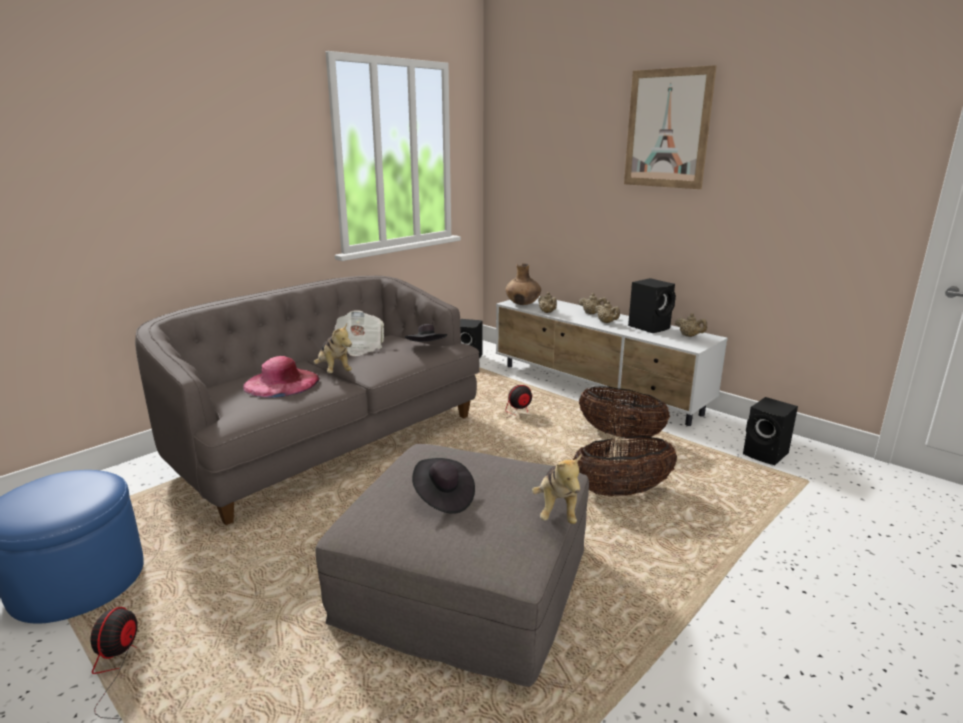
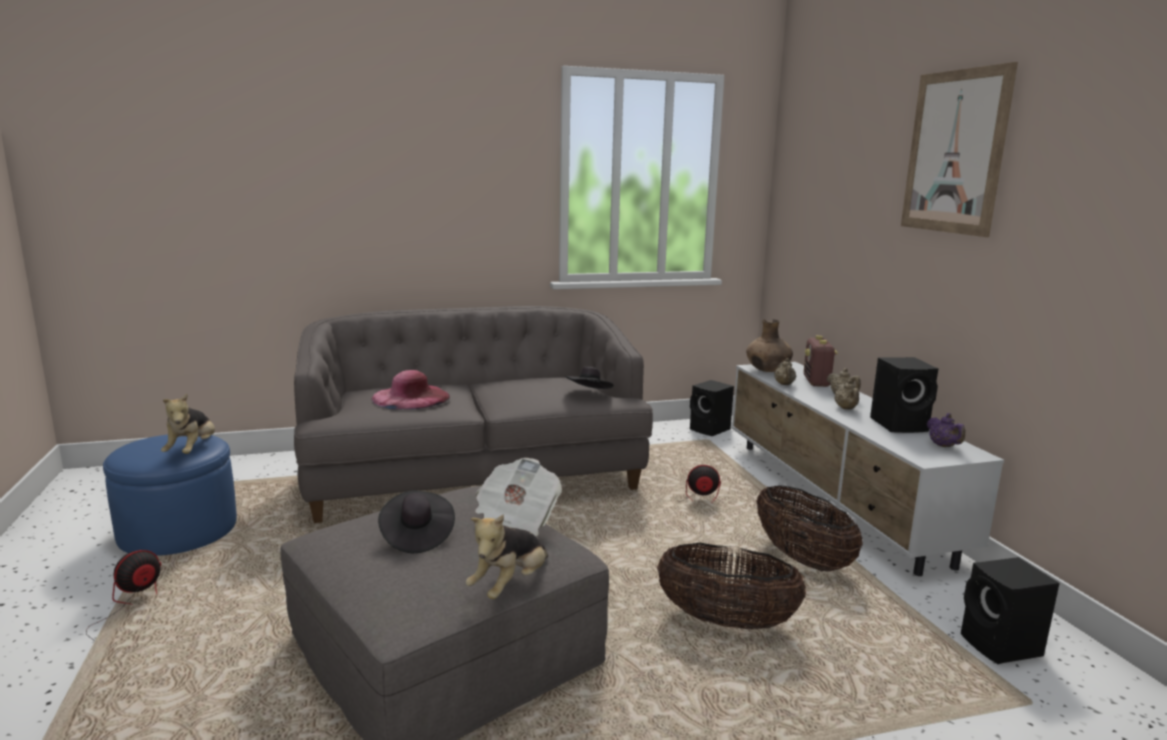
camera: 30 degrees right, 5 degrees down
(334, 371) = (474, 398): plush toy -> plush toy (192, 450)
(360, 347) = (523, 381): newspaper -> newspaper (514, 522)
(564, 306) = (816, 382): none -> radio
(689, 336) = (943, 446): beige teapot -> purple teapot

